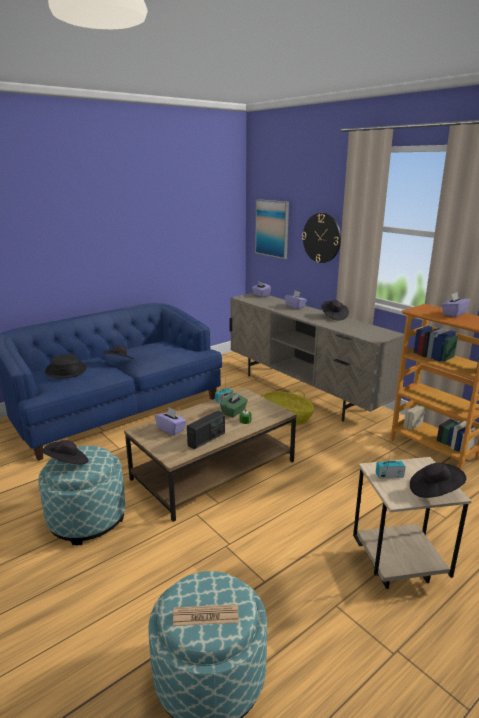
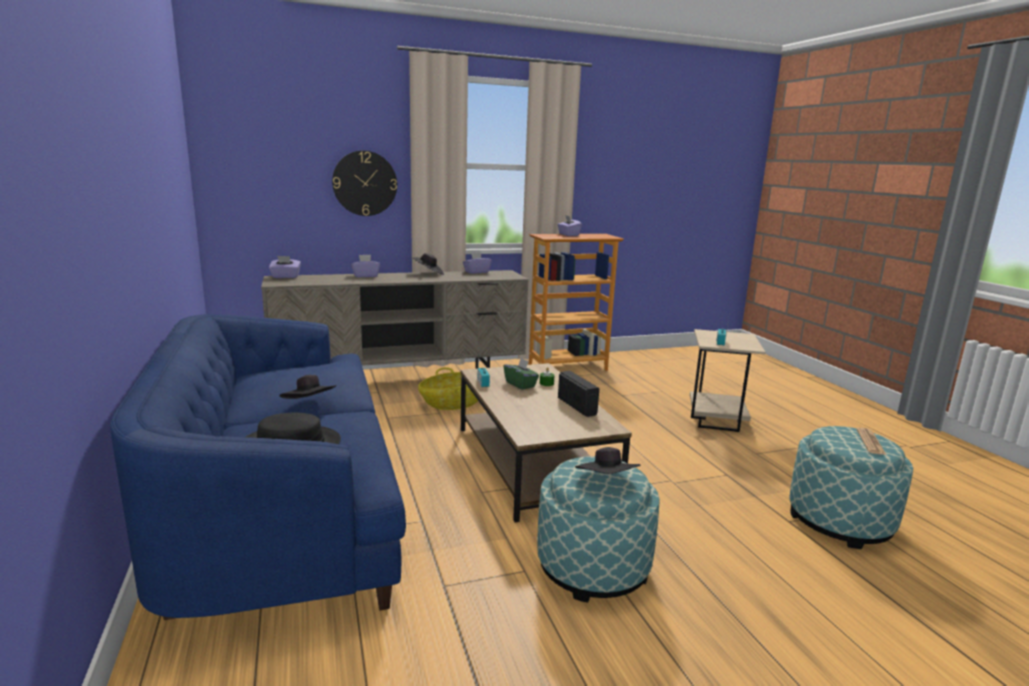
camera: 70 degrees left, 5 degrees down
(171, 429) = (539, 419): purple tissue box -> purple tissue box (476, 272)
(272, 228) = (263, 178): picture -> none
(434, 491) = (742, 338): black hat -> none

